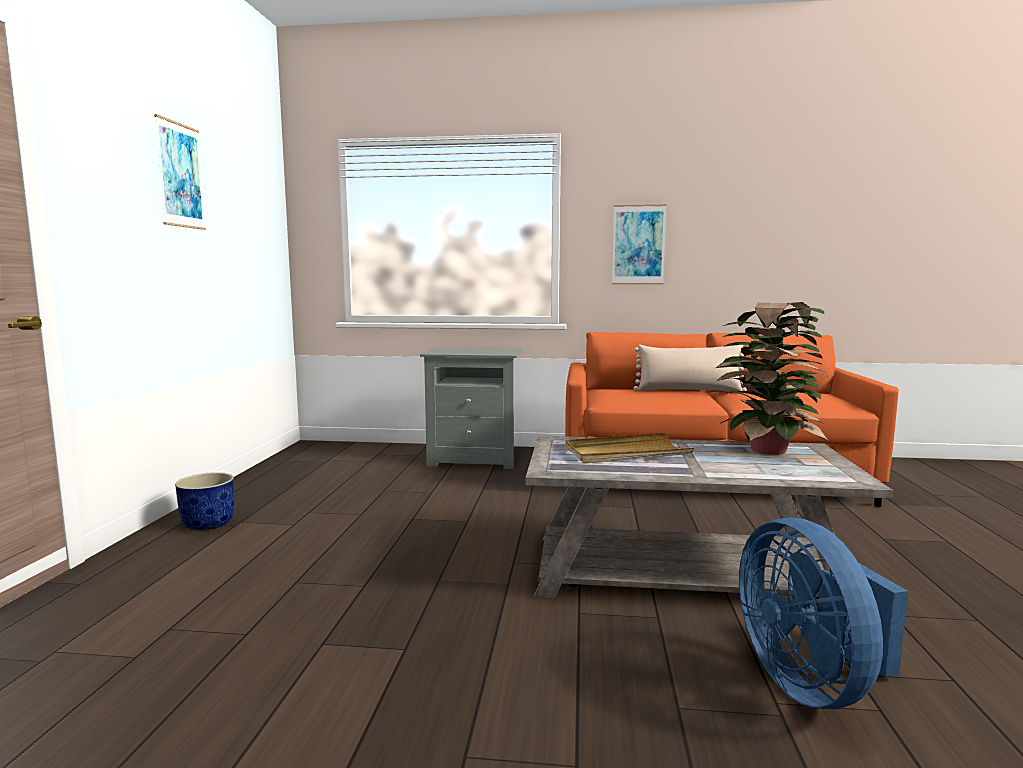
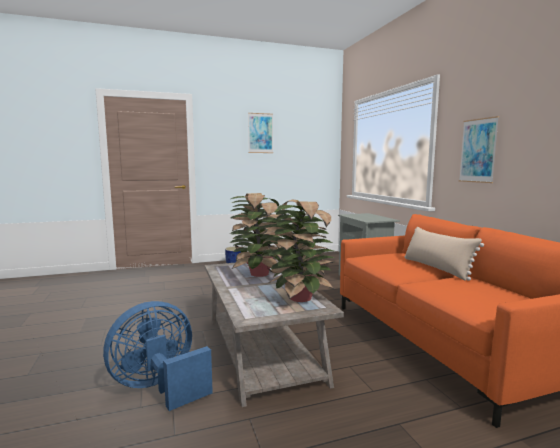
camera: 65 degrees right, 0 degrees up
(626, 453) = (258, 273): beige tray -> potted plant

